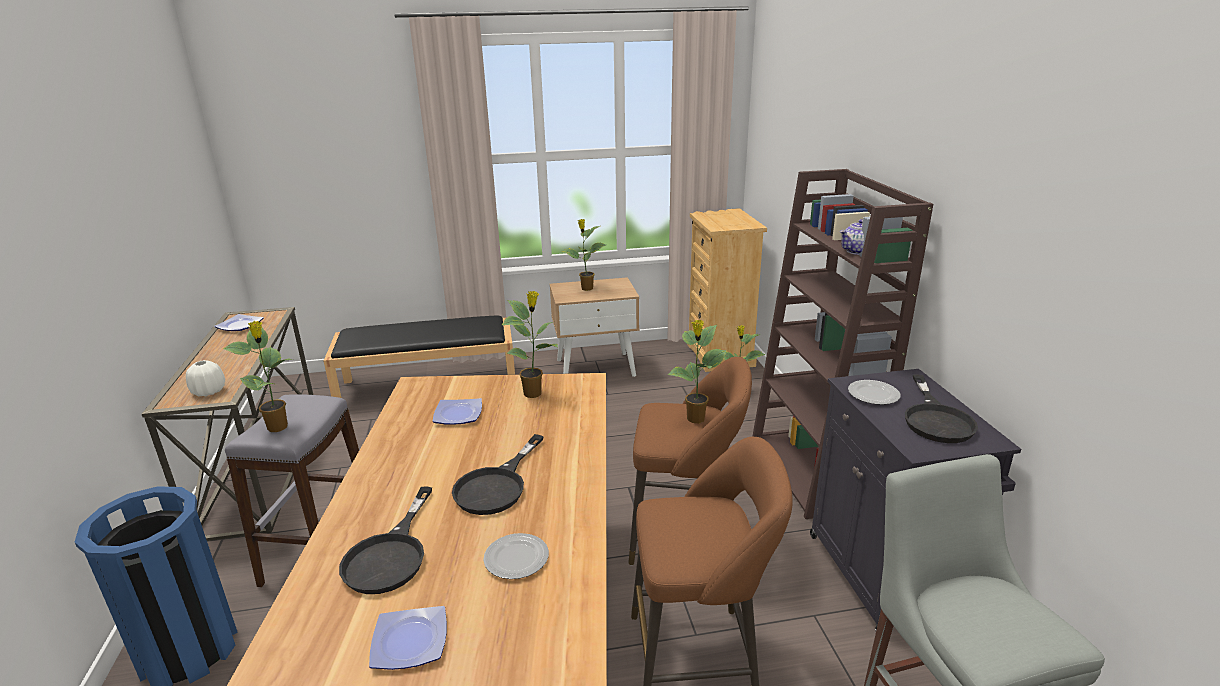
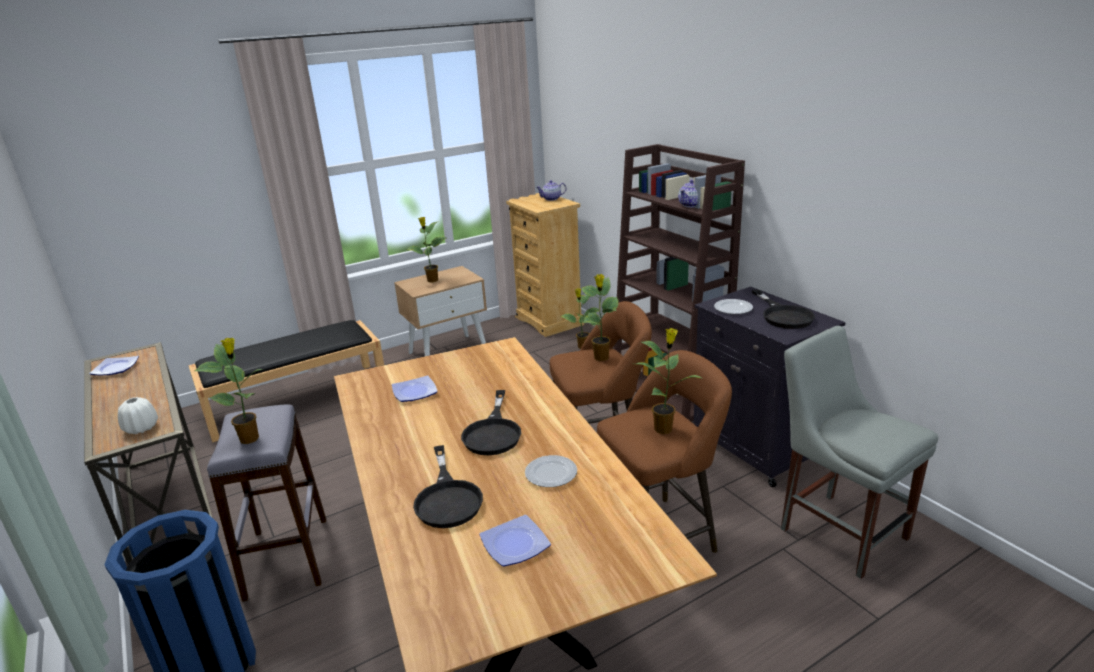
camera: 20 degrees left, 0 degrees up
(534, 393) = (467, 363): potted plant -> potted plant (664, 428)
(740, 218) = (552, 199): none -> teapot

